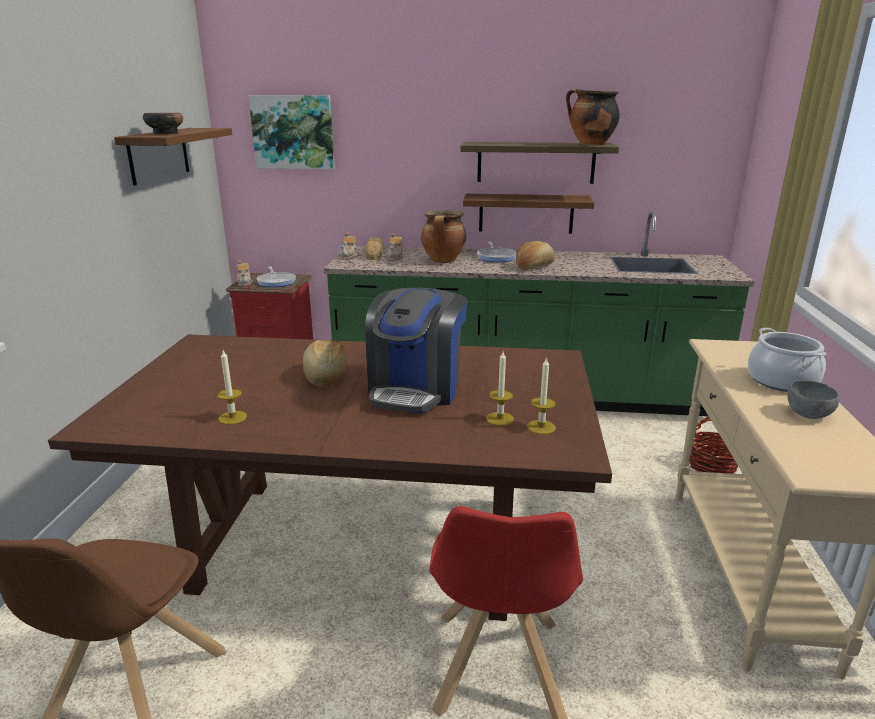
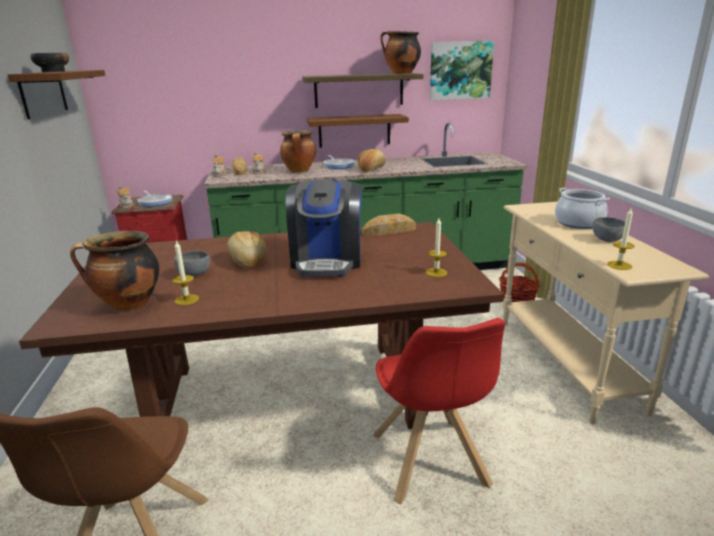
camera: 15 degrees left, 0 degrees up
(171, 414) = (128, 304): none -> cooking pot
(258, 385) = (194, 274): none -> grey bowl
(293, 132) = (156, 73): picture -> picture (460, 70)
(500, 419) = (403, 271): candle -> candle (619, 265)
(516, 357) = (389, 231): none -> bread

